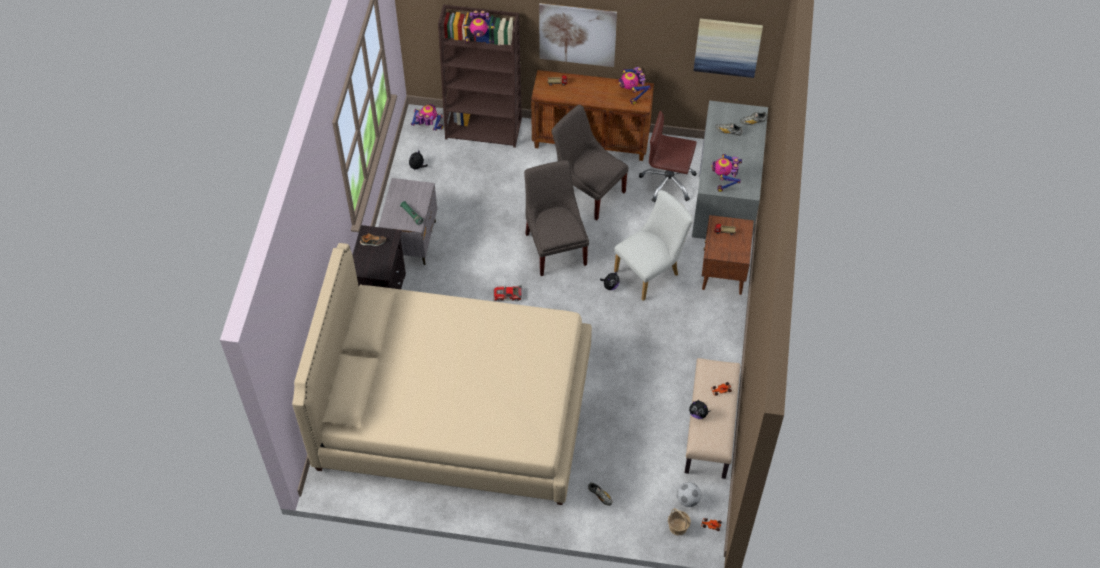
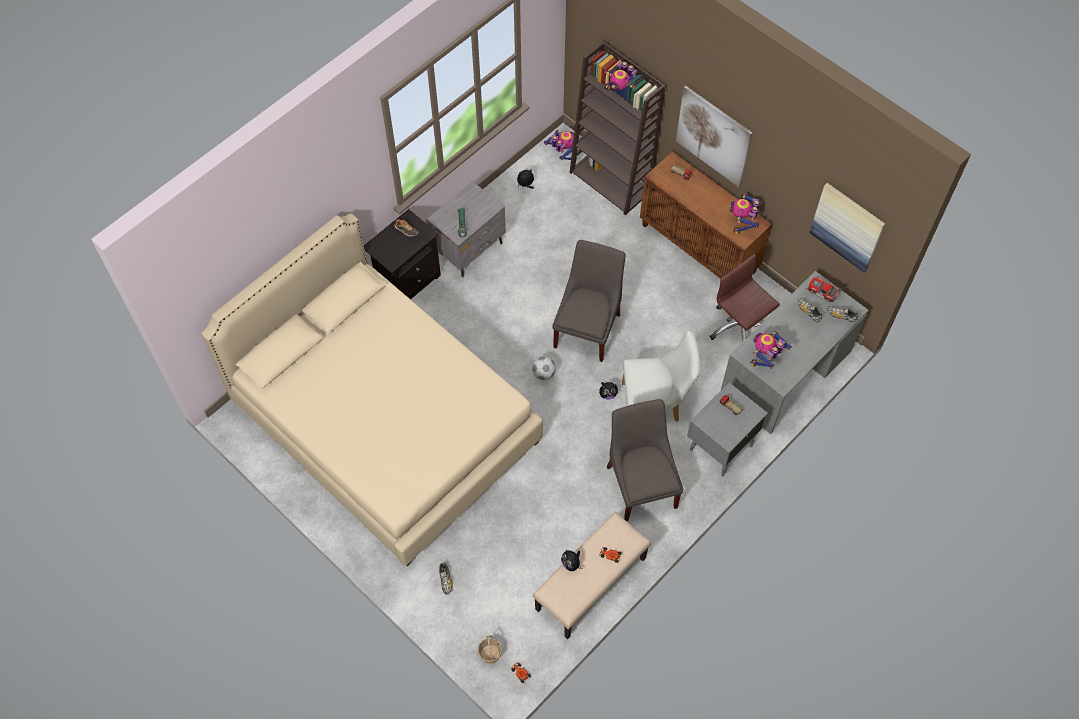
camera: 35 degrees right, 5 degrees up
(507, 296) = (510, 348): toy car -> toy car (822, 292)
(588, 190) = (659, 292): grey chair -> grey chair (641, 483)
(688, 500) = (518, 635): football -> football (543, 373)
(723, 275) = (720, 447): brown nightstand -> grey nightstand

